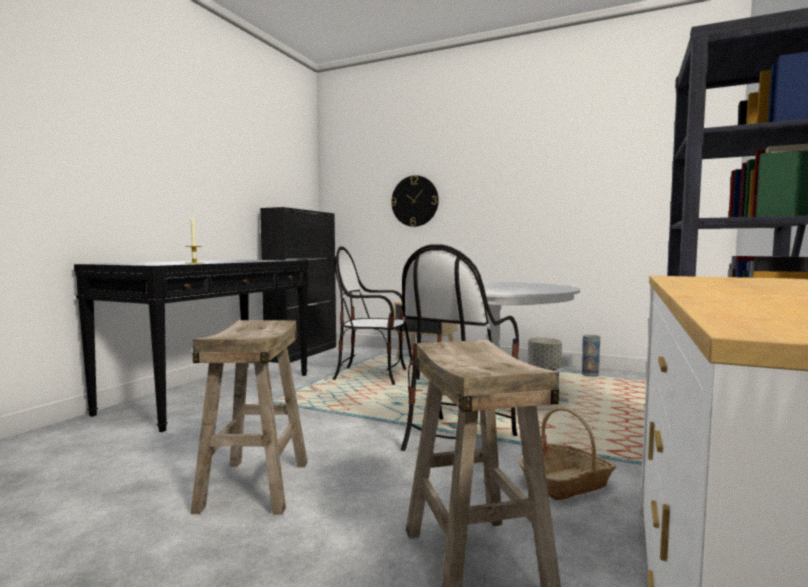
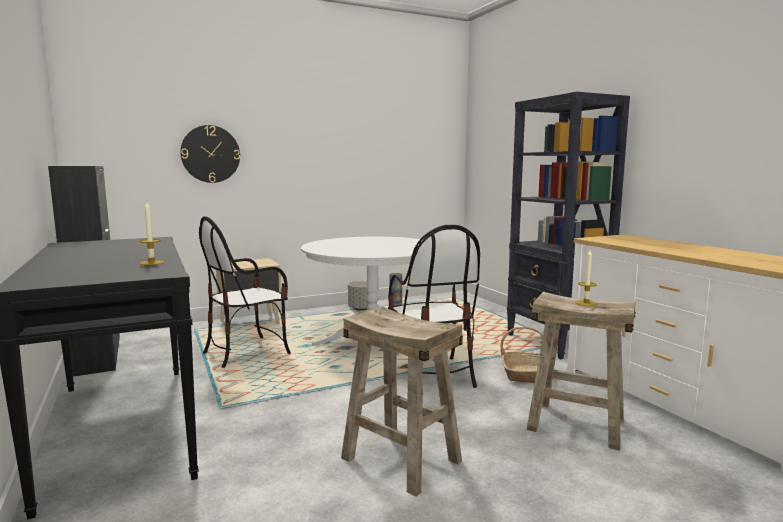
camera: 50 degrees left, 5 degrees up
(486, 359) = (586, 303): none -> candle

